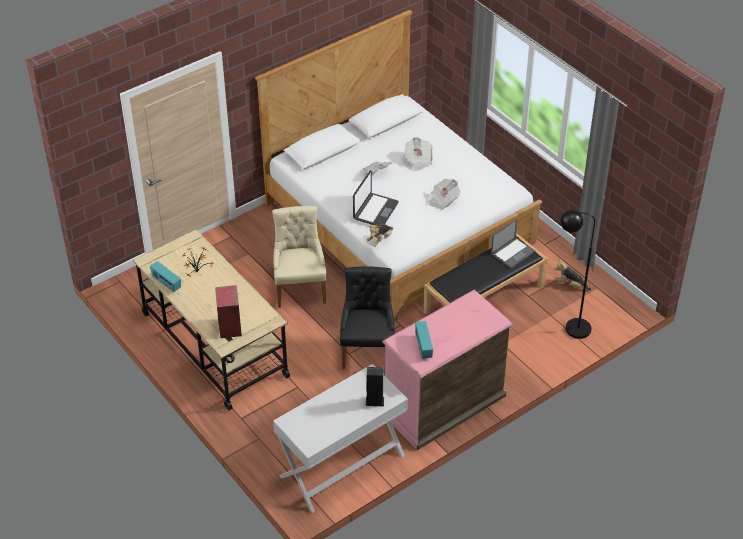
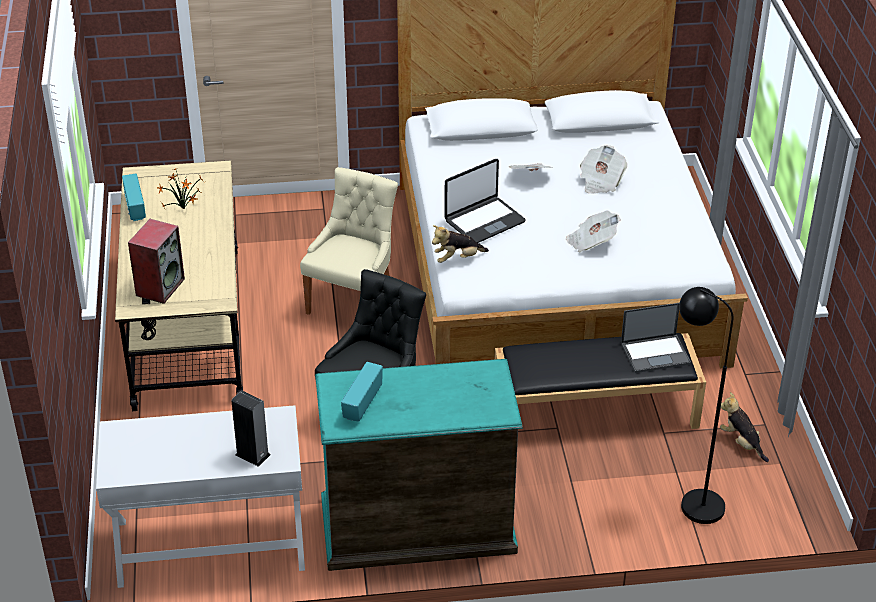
camera: 30 degrees right, 5 degrees down
(443, 404) = (416, 526): pink dresser -> turquoise dresser

